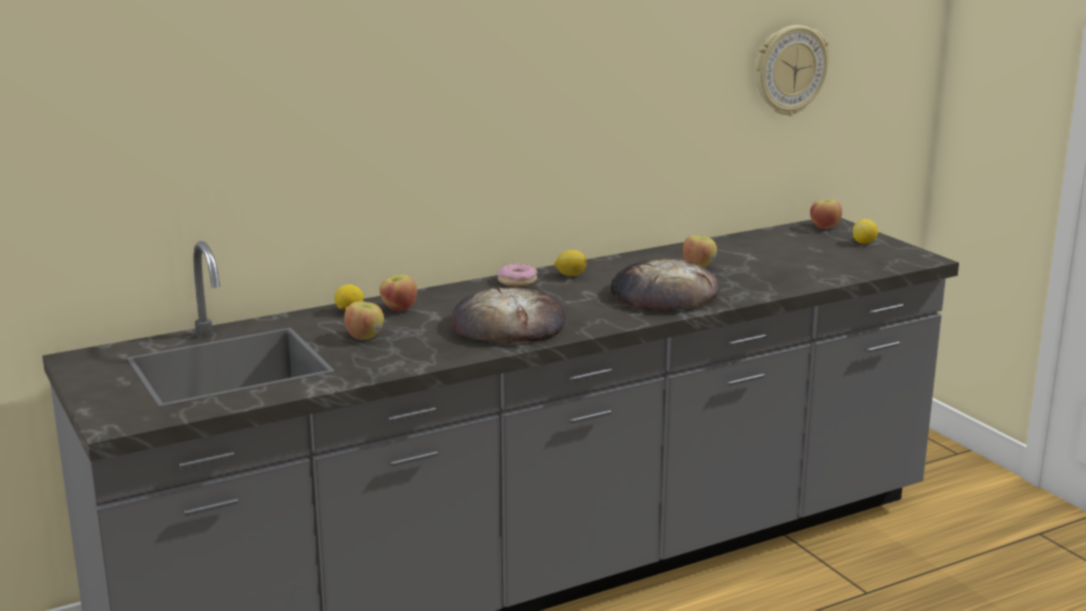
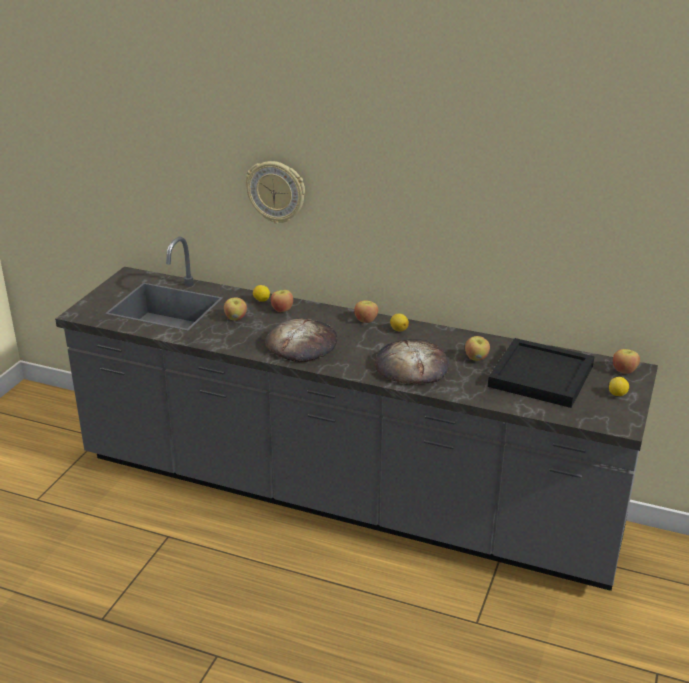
camera: 50 degrees right, 10 degrees up
(517, 281) = (366, 320): donut -> apple
(781, 255) = (542, 376): none -> black tray
(789, 70) = (625, 243): wall clock -> wall clock (276, 191)

